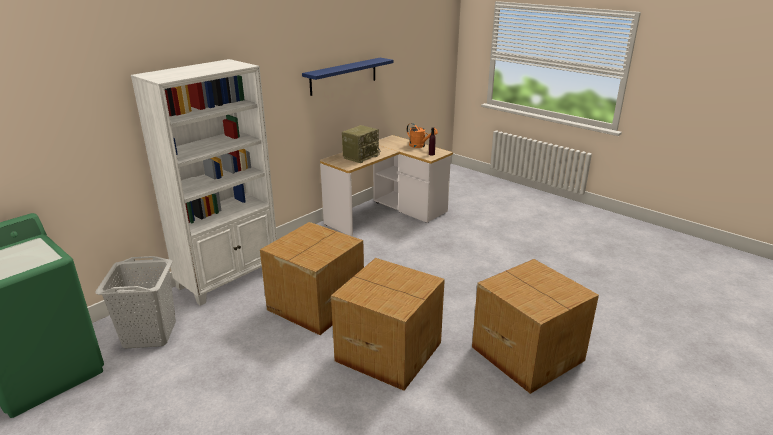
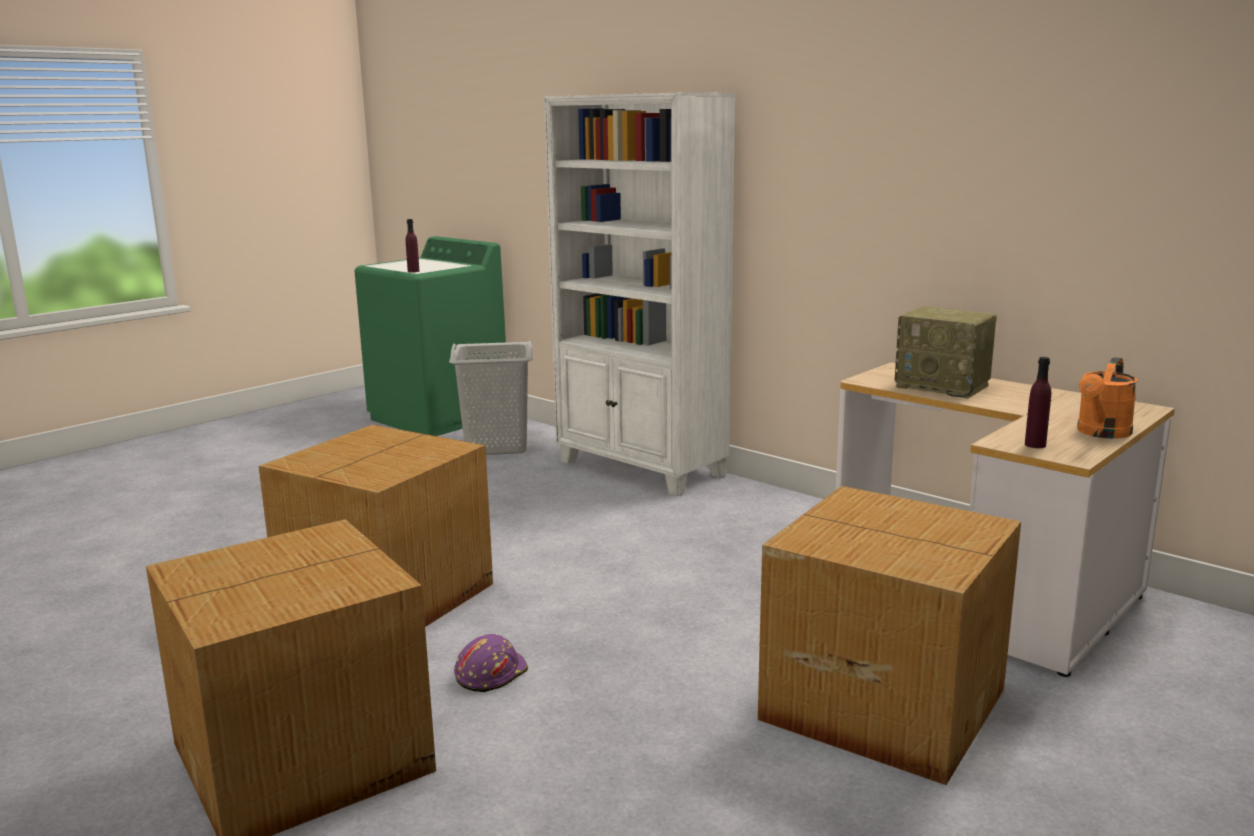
camera: 90 degrees right, 10 degrees down
(47, 260) = (413, 271): none -> purple bottle
(314, 305) = (551, 532): cardboard box -> cardboard box (881, 702)
(343, 76) = (1012, 180): blue shelf -> none
(459, 313) = (490, 673): none -> purple hard hat

